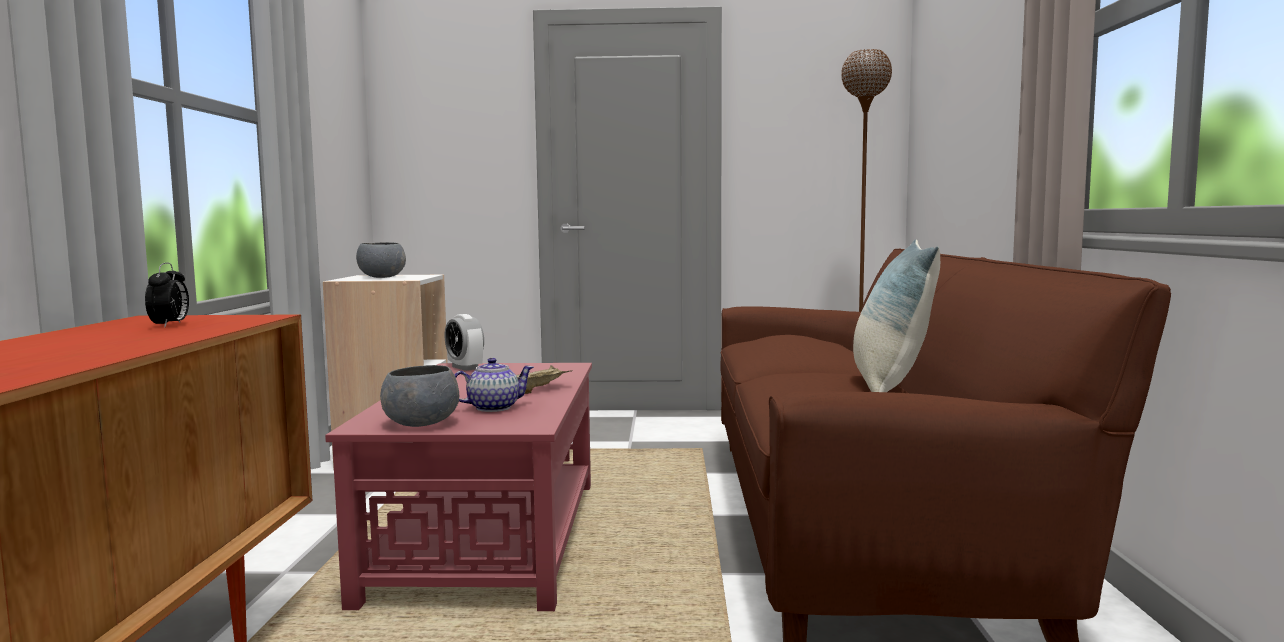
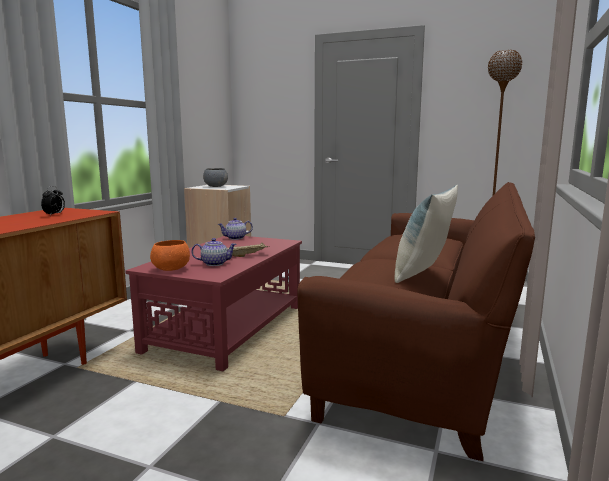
camera: 20 degrees right, 5 degrees up
(420, 423) = (171, 269): grey bowl -> orange bowl
(465, 368) = (235, 238): alarm clock -> teapot

